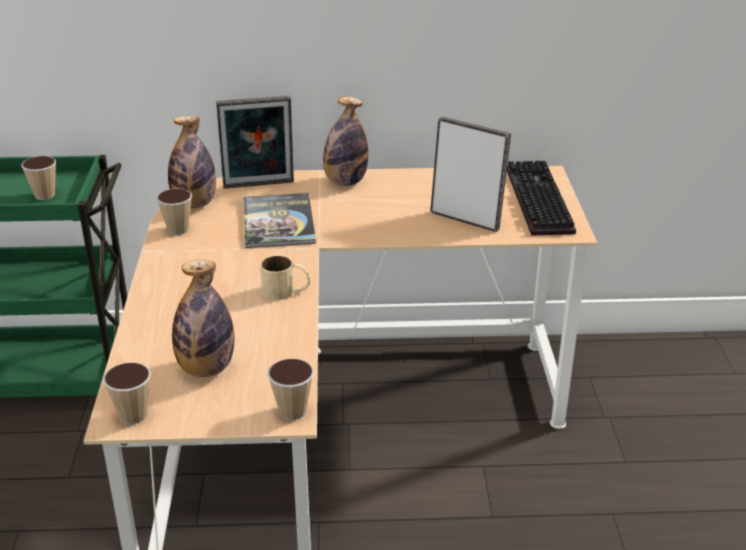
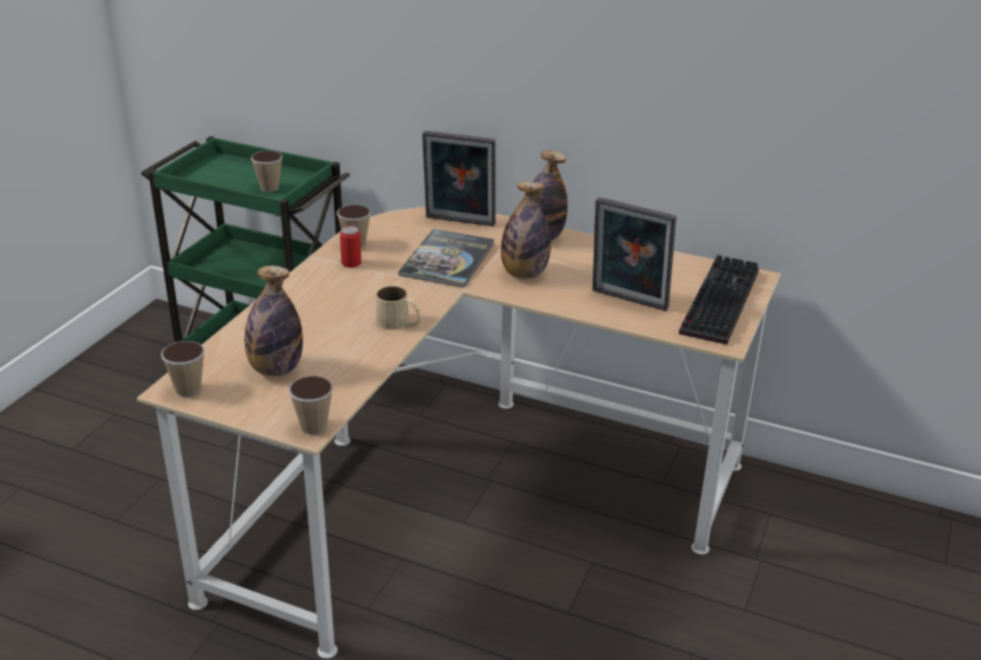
camera: 25 degrees right, 0 degrees up
(190, 248) = (351, 263): none -> can
(194, 204) = (388, 226): bottle -> bottle (524, 274)
(466, 219) = (628, 301): picture frame -> picture frame turned 150 degrees clockwise

